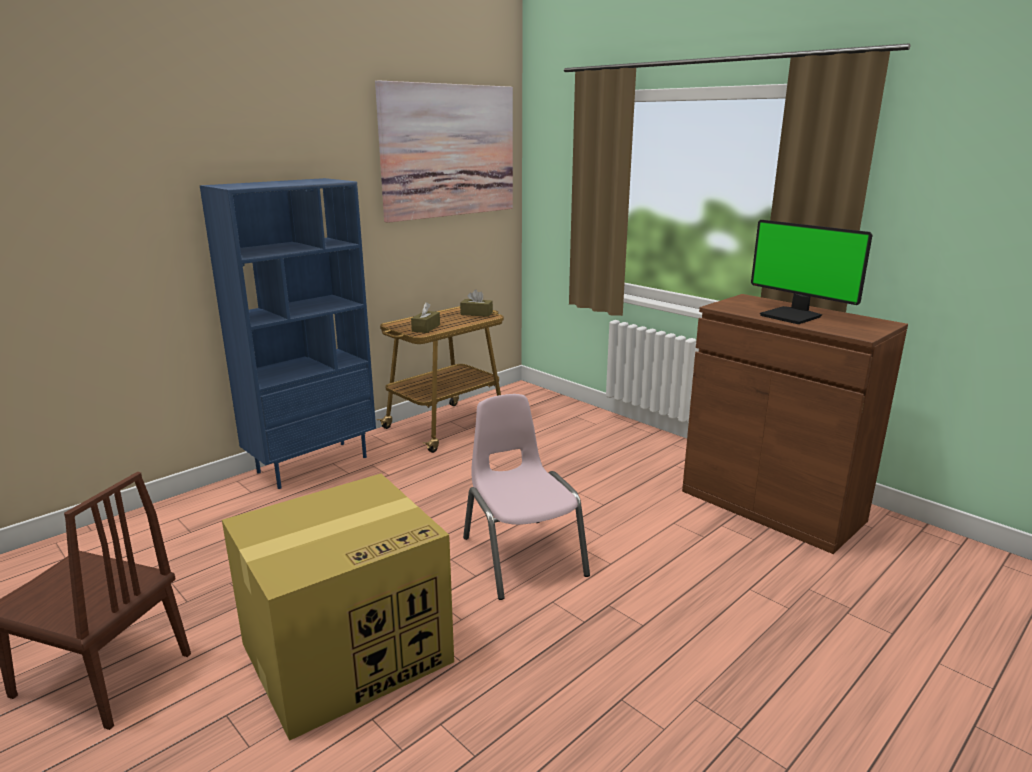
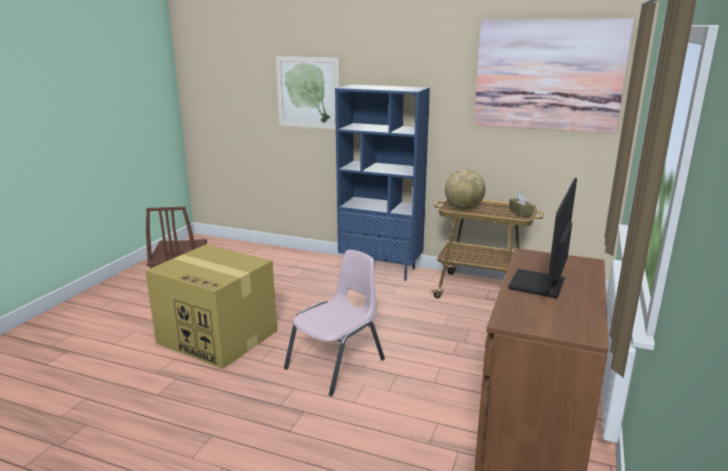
camera: 65 degrees right, 0 degrees up
(111, 210) = (308, 92): none -> picture
(426, 328) = (463, 208): brown tissue box -> globe

